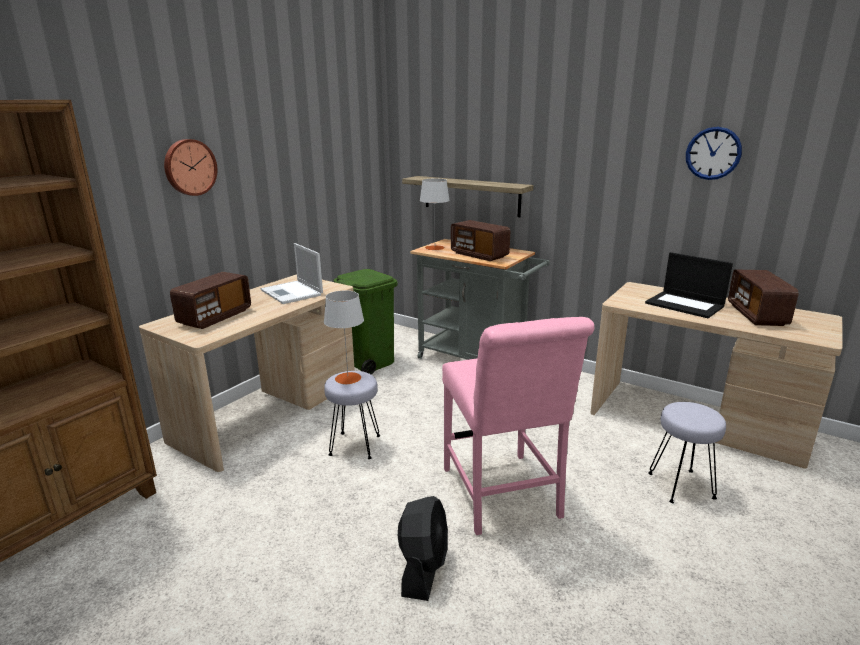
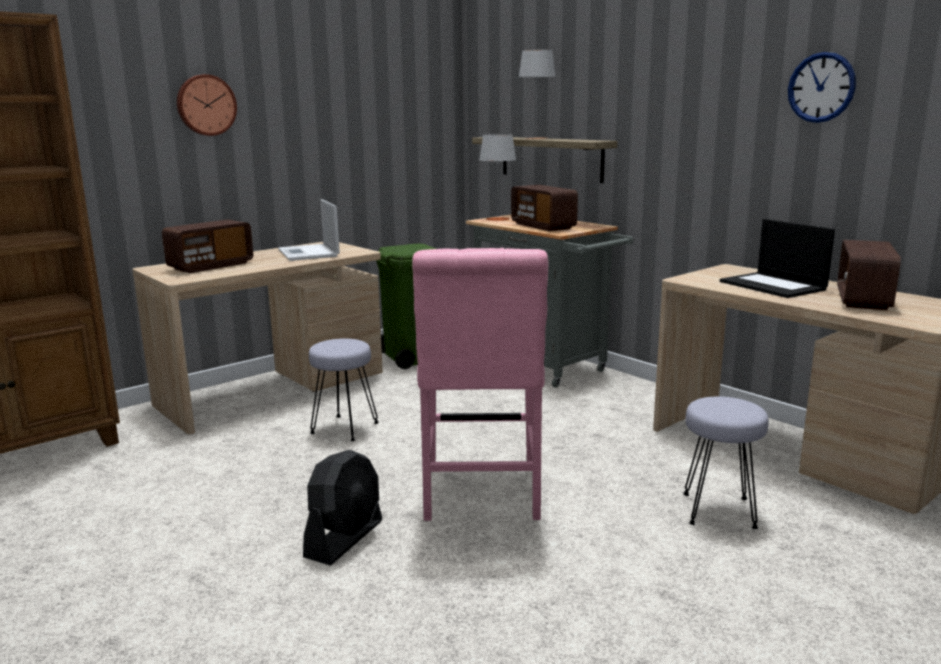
camera: 15 degrees right, 5 degrees down
(348, 378) = (337, 343): grey table lamp -> grey table lamp (536, 138)

